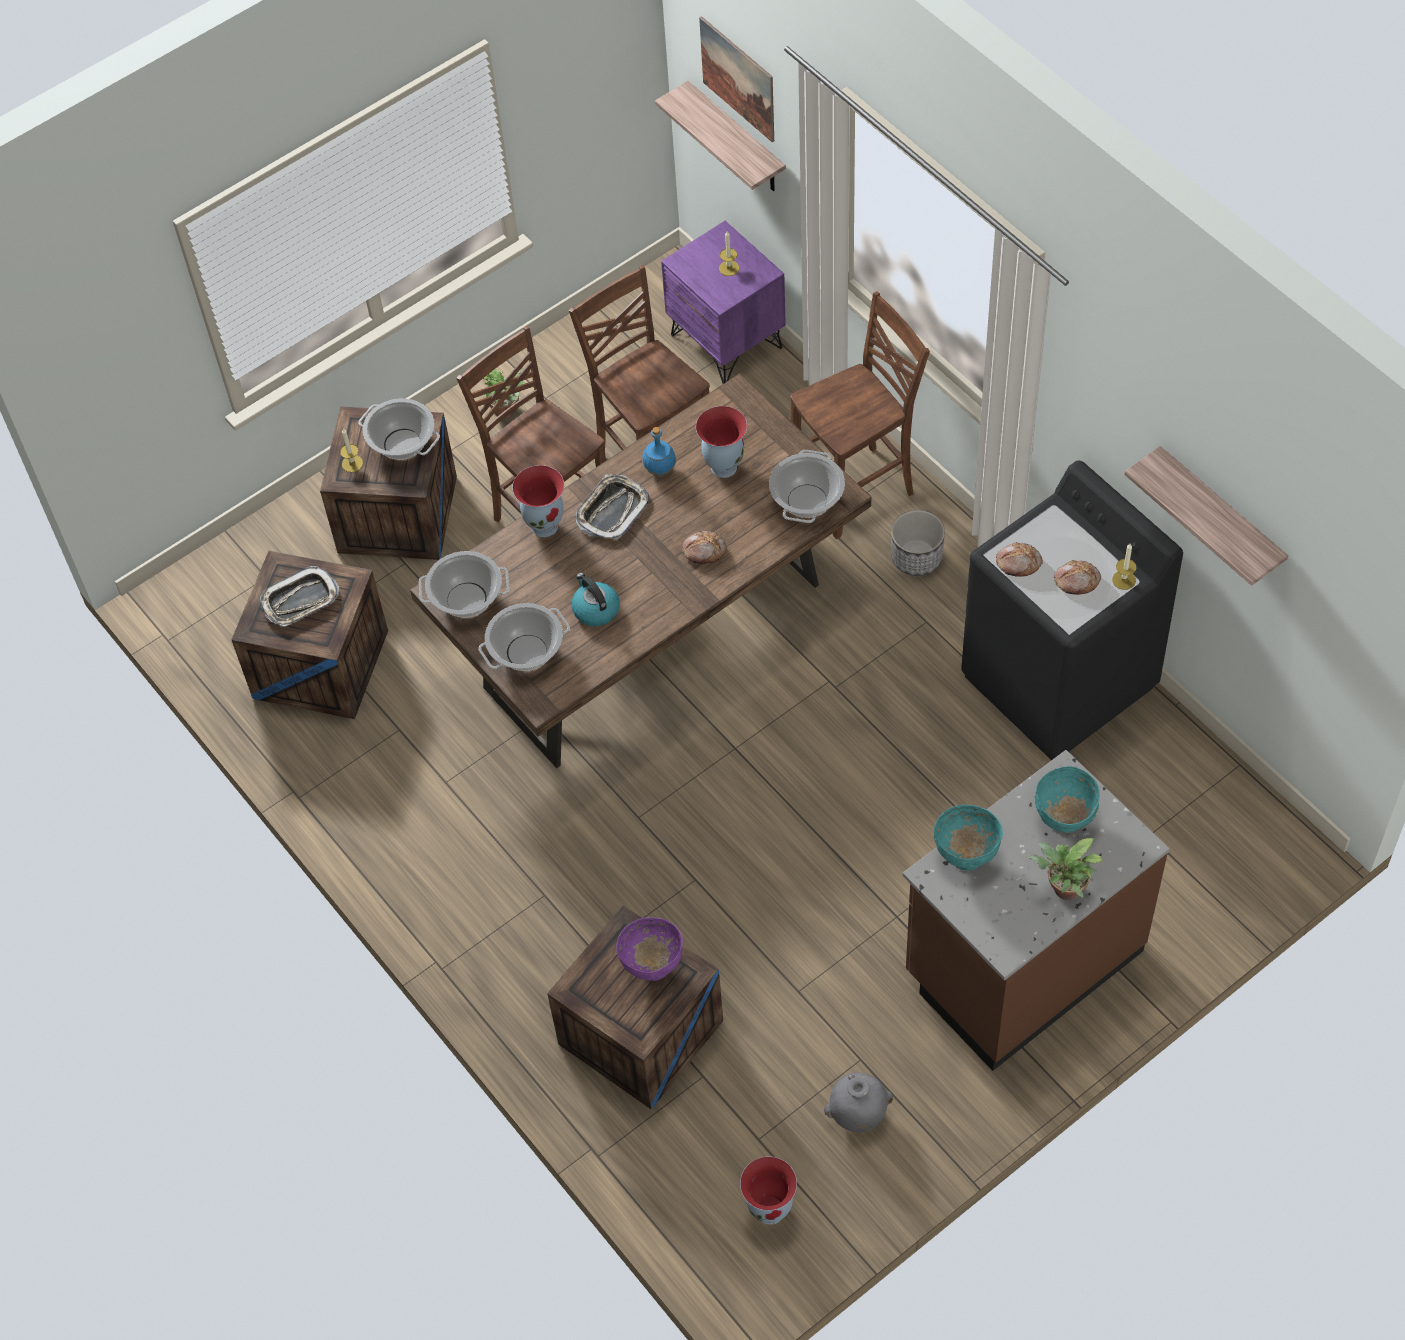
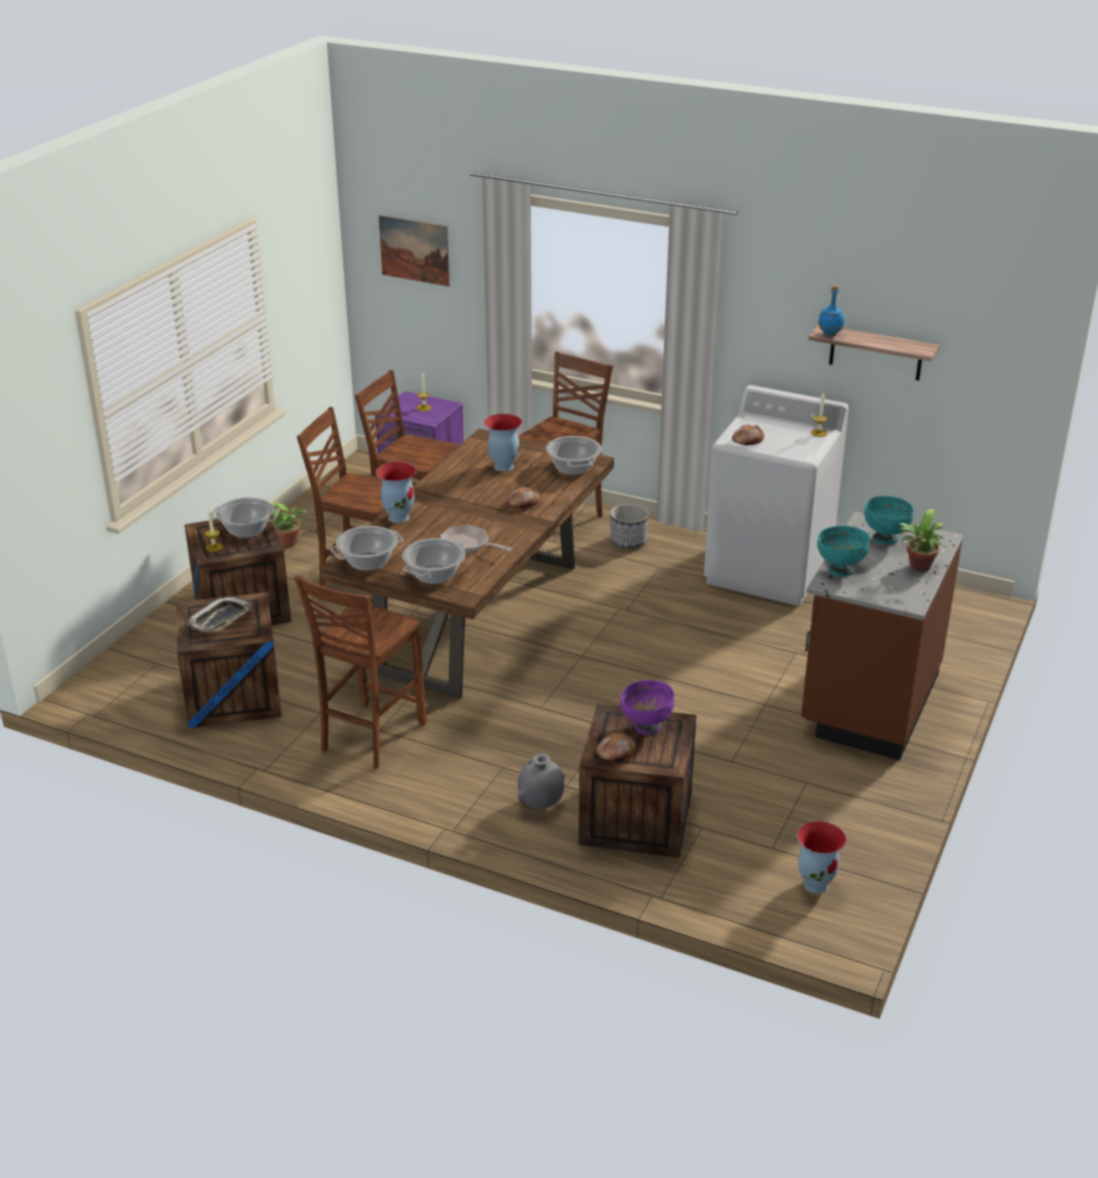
camera: 30 degrees left, 25 degrees down
(429, 791) = (370, 737): none -> brown chair
(595, 609) = (468, 544): kettle -> frying pan
(612, 511) = (442, 500): tray -> none
(659, 471) = (460, 477): blue bottle -> blue bottle (830, 335)
(737, 140) = (414, 309): shelf -> none
(857, 1115) = (830, 812): grey vase -> grey vase (541, 804)
(1059, 682) = (769, 571): black washing machine -> white washing machine
(1076, 580) = (790, 439): bread -> bread (615, 752)

